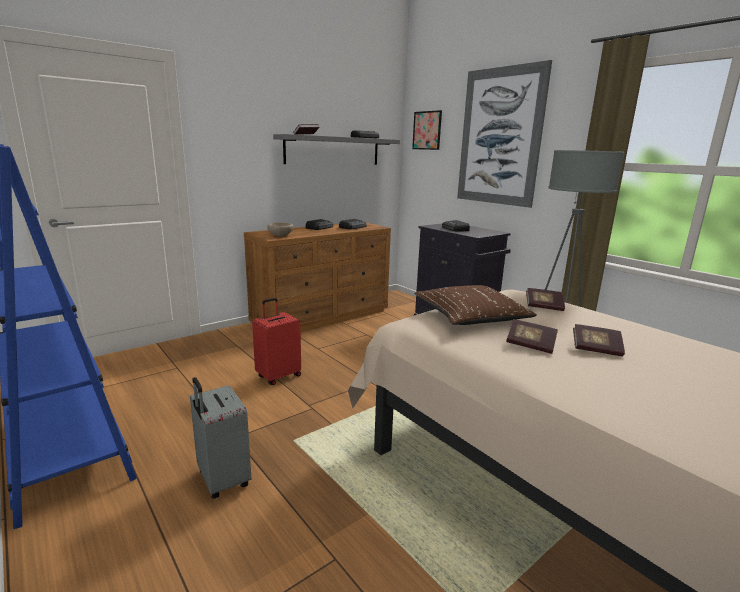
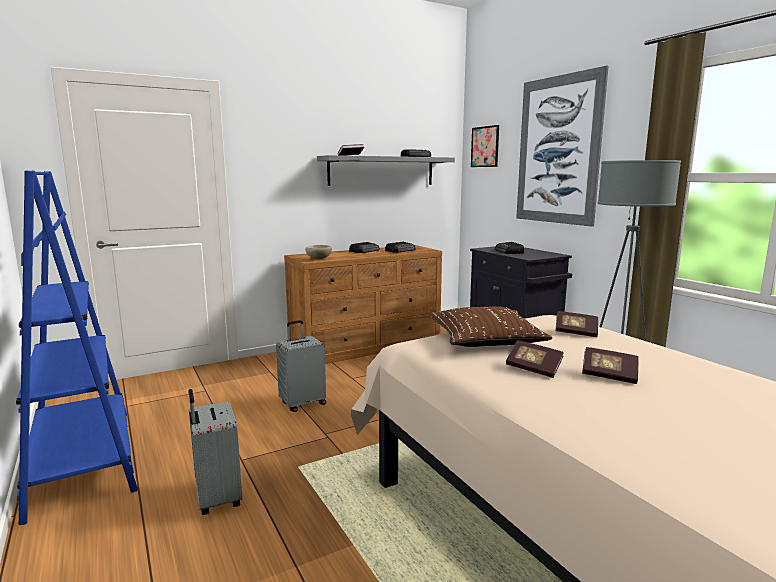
camera: 10 degrees right, 5 degrees down
(278, 376) = (302, 403): red suitcase -> grey suitcase

